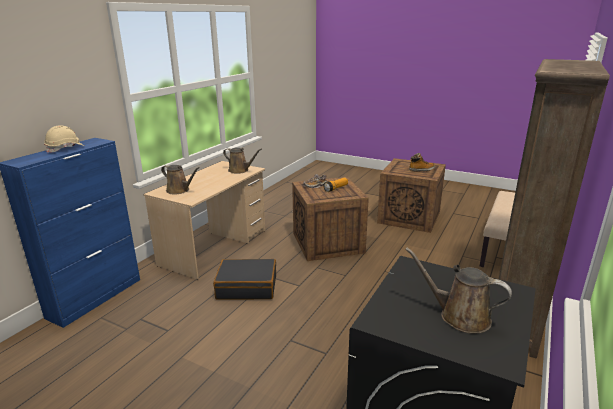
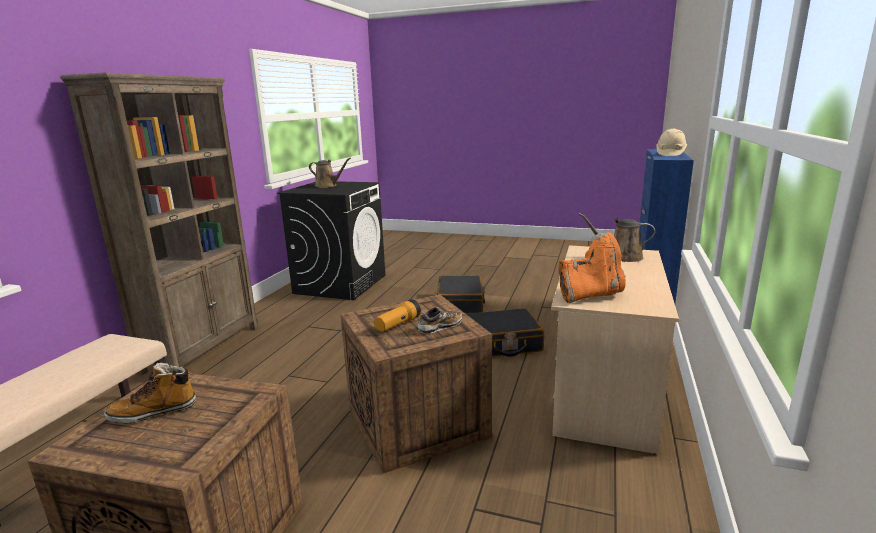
camera: 170 degrees right, 5 degrees down
(240, 170) = (591, 295): brown watering can -> orange boot
(250, 353) = (460, 303): none -> black suitcase

